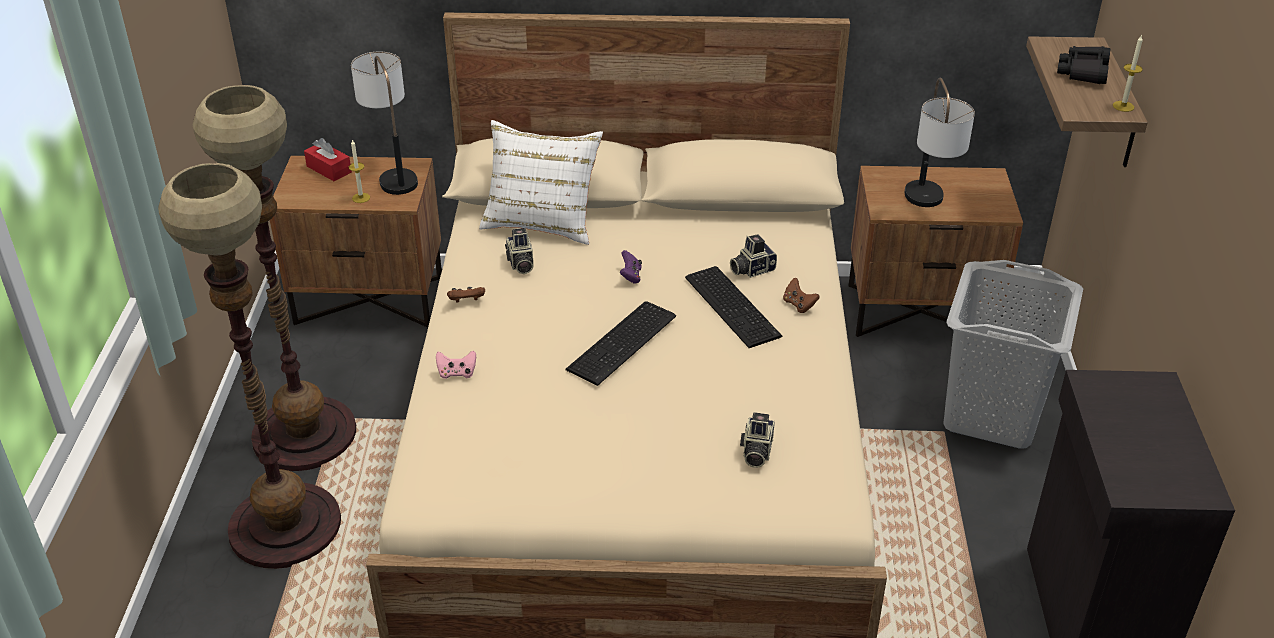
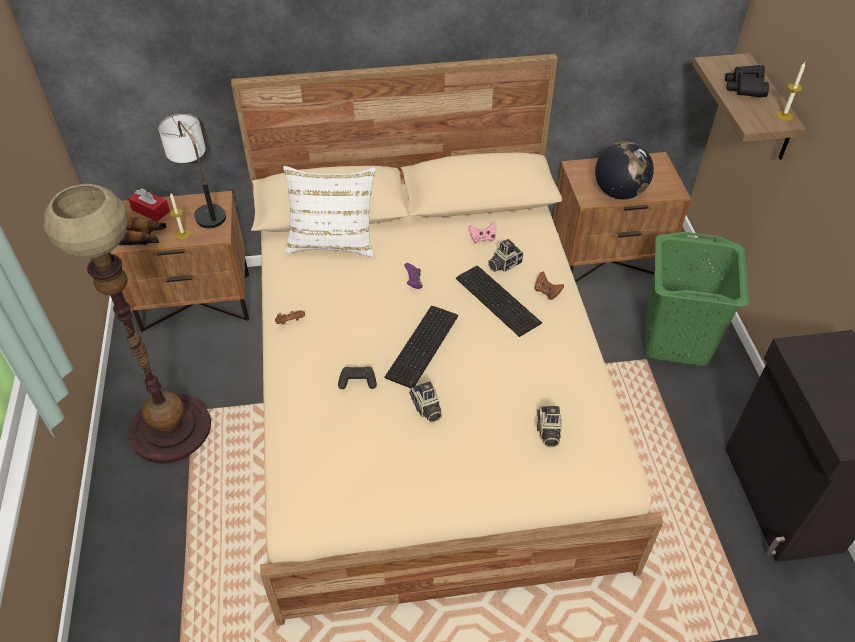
camera: 10 degrees left, 10 degrees up
(284, 526) = (172, 514): floor lamp -> none
(315, 196) = (145, 237): none -> binoculars
(457, 373) = (298, 392): pink game controller -> pink game controller (483, 238)
(520, 263) = (324, 281): camera -> camera (426, 409)
(531, 369) = (357, 381): none -> black game controller
(927, 207) = (619, 192): table lamp -> globe
(993, 414) = (676, 339): grey laundry basket -> green laundry basket

